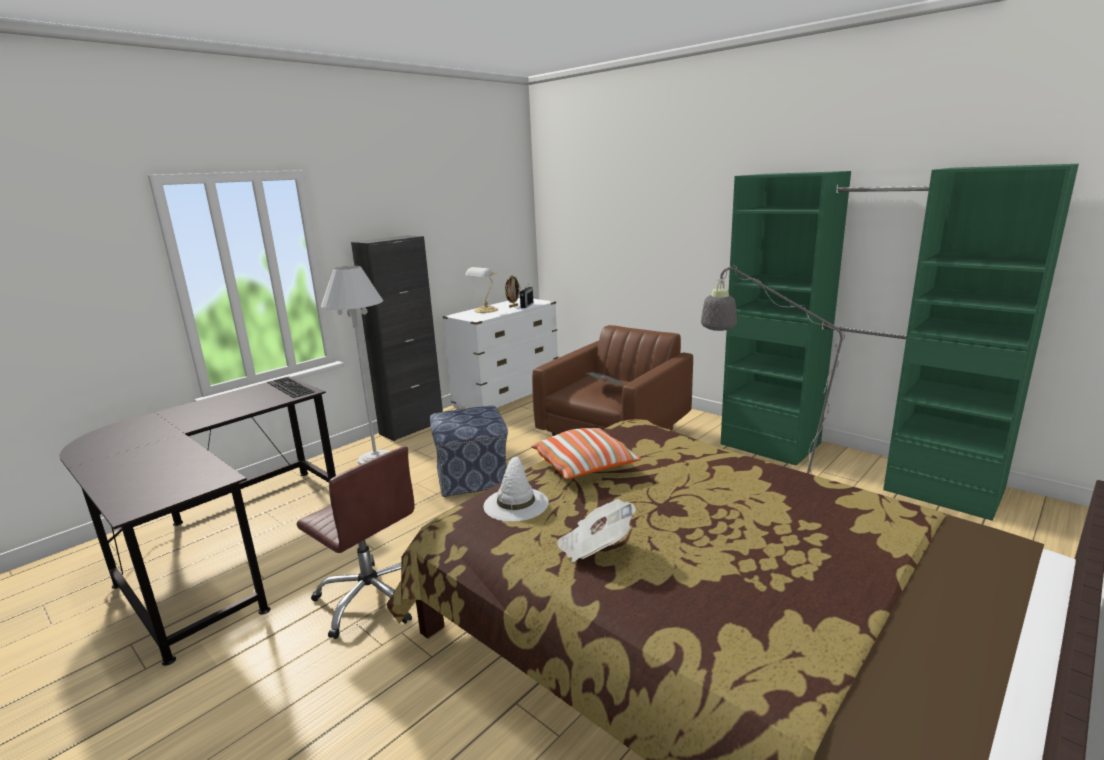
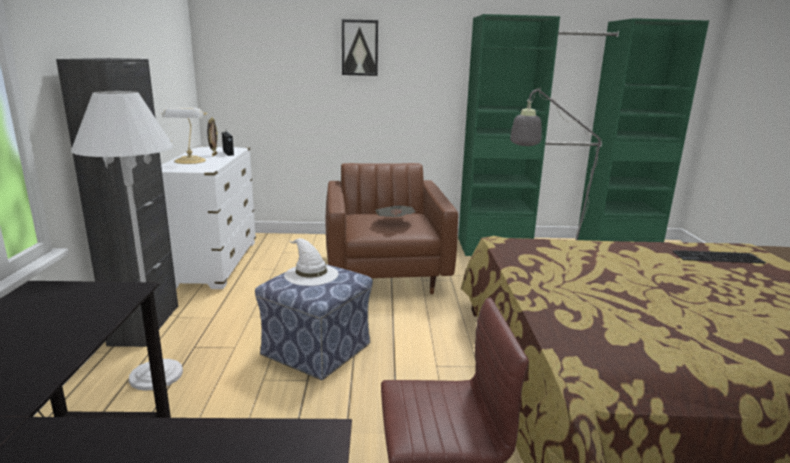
camera: 45 degrees left, 0 degrees up
(288, 387) = (75, 293): keyboard -> keyboard (717, 257)
(515, 503) = (585, 325): white hat -> white hat (310, 274)
(585, 467) = (555, 279): pillow -> none
(595, 547) = (707, 332): newspaper -> none
(656, 210) = (359, 48): none -> picture

